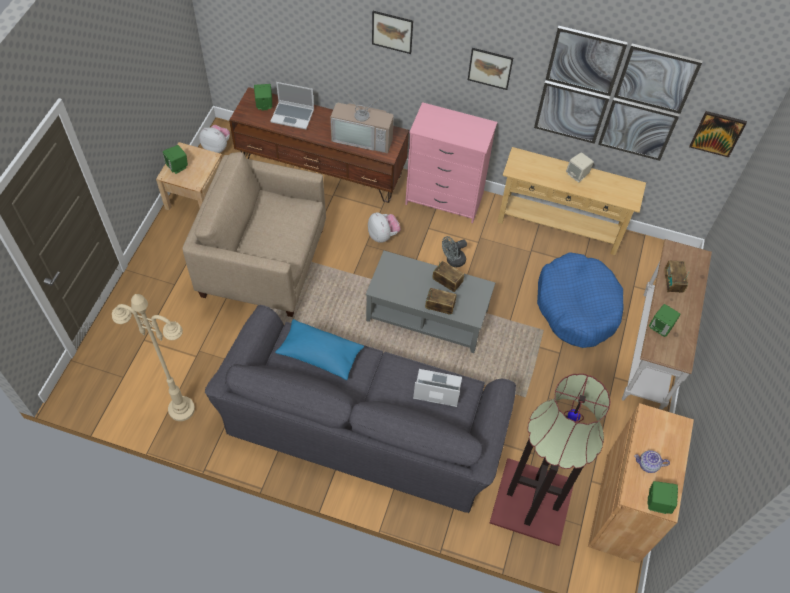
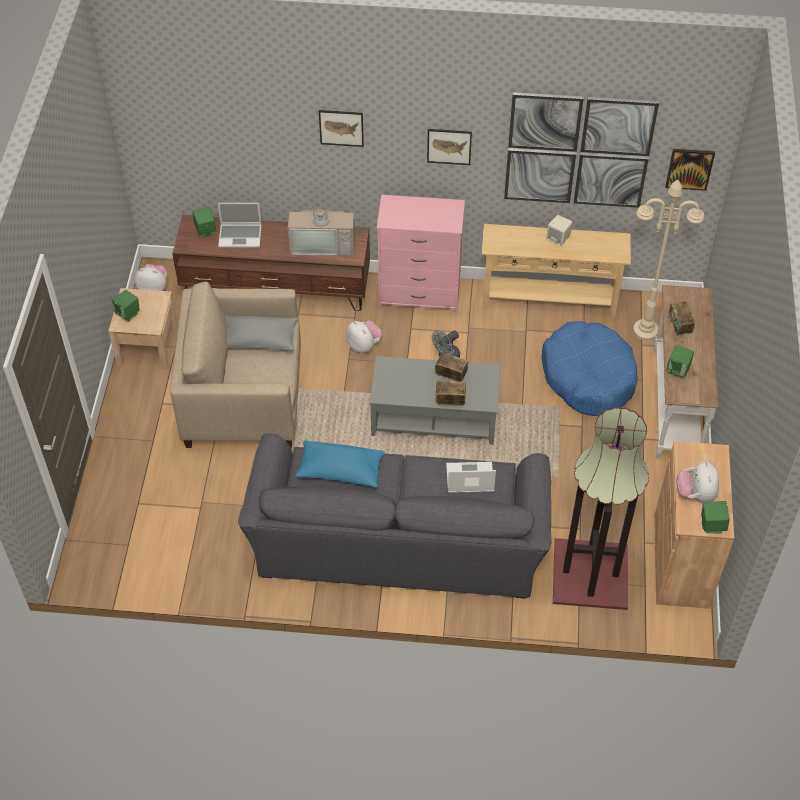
camera: 10 degrees left, 5 degrees down
(181, 409) = (201, 563): beige floor lamp -> beige floor lamp (645, 331)
(280, 214) = (258, 340): none -> grey pillow
(648, 465) = (695, 494): teapot -> plush toy

